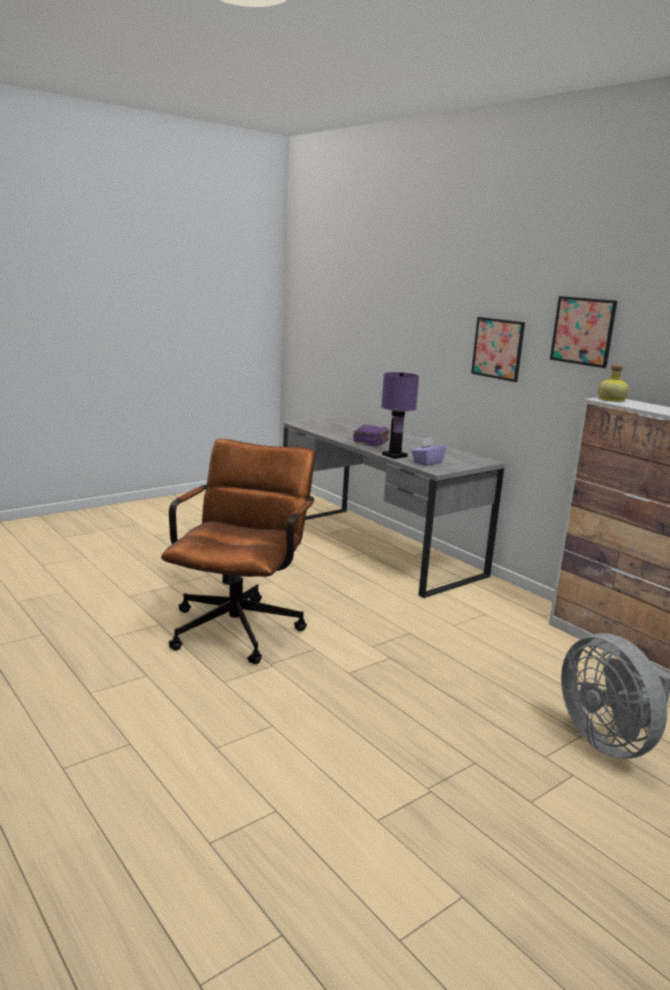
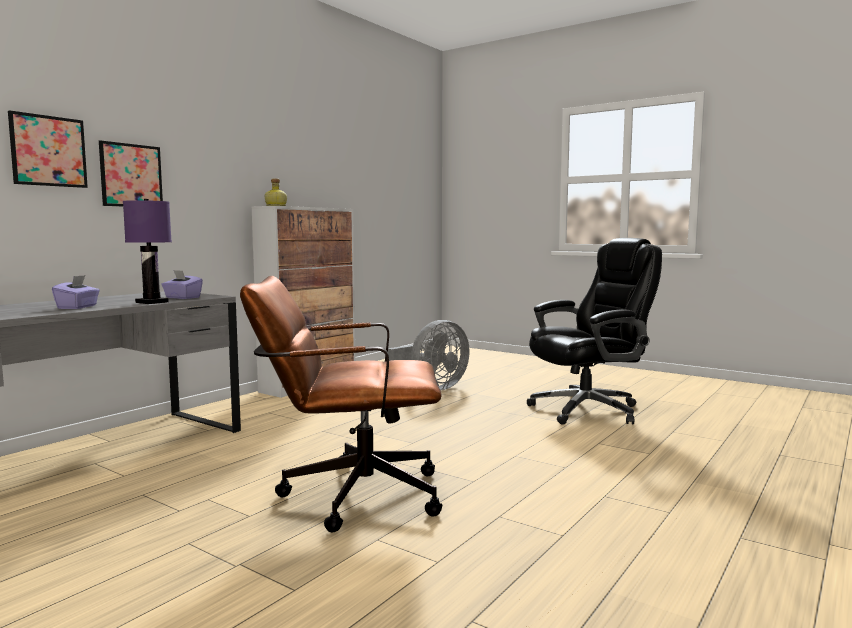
camera: 105 degrees left, 10 degrees down
(371, 443) = (78, 307): purple book -> purple tissue box
(446, 879) = (588, 410): none -> black office chair
(583, 331) = (215, 156): picture -> picture (48, 151)

